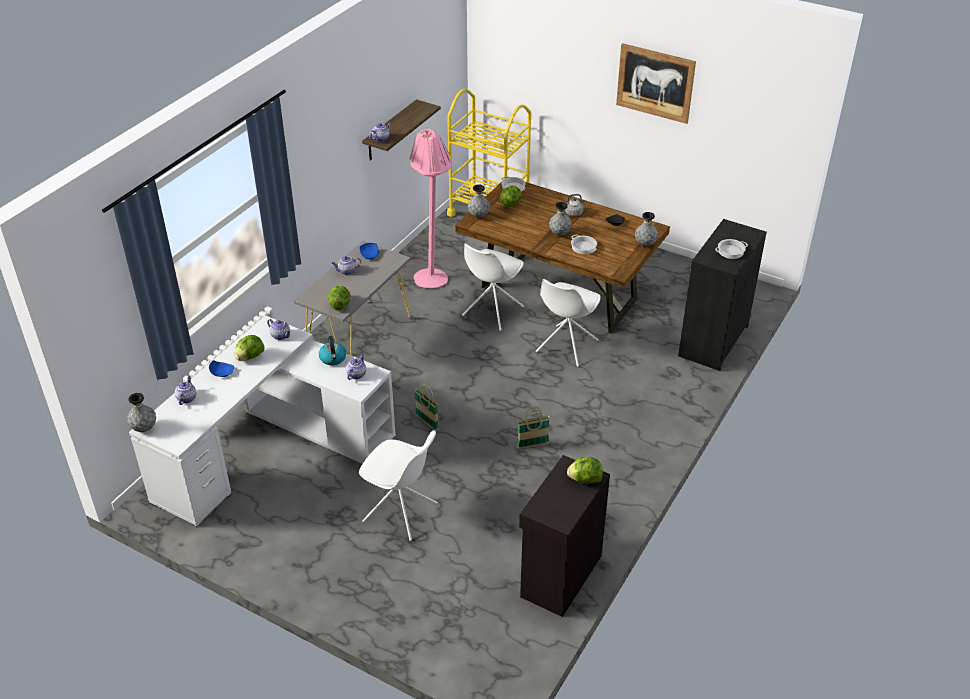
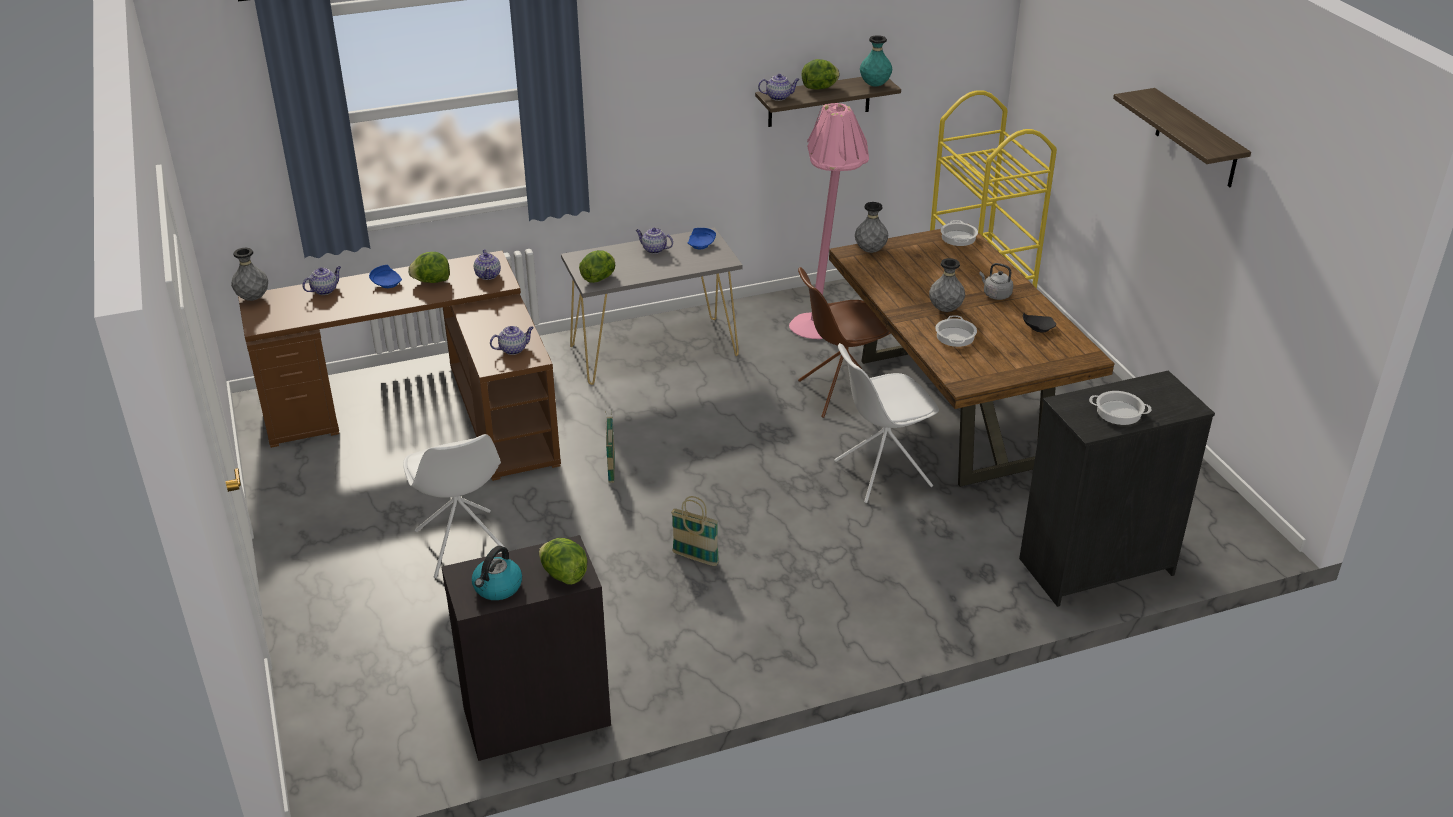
camera: 40 degrees right, 5 degrees down
(271, 446) = (431, 410): white desk -> brown desk
(333, 358) = (513, 323): kettle -> kettle (497, 588)
(423, 109) = (875, 85): none -> turquoise vase
(492, 312) = (840, 393): white chair -> brown chair
(511, 204) = (930, 253): lettuce -> lettuce (820, 88)
(645, 244) = (1046, 368): grey vase -> none
(655, 83) = (1196, 139): picture -> shelf

